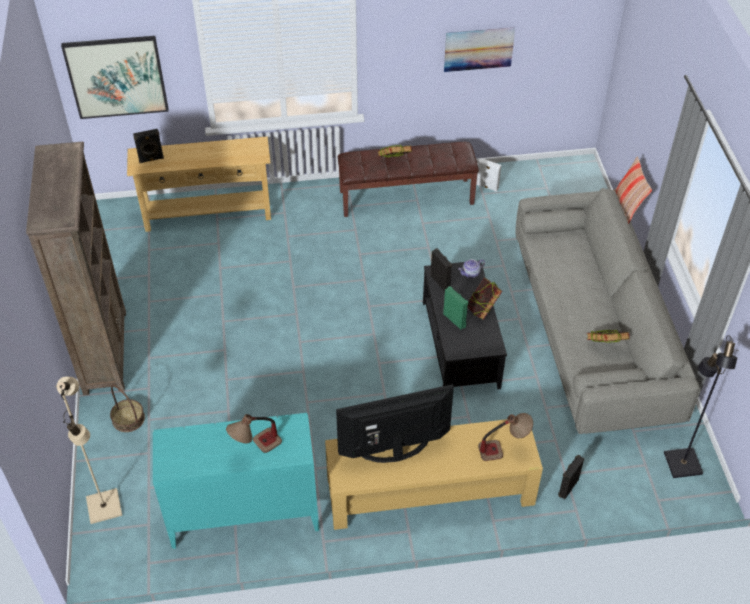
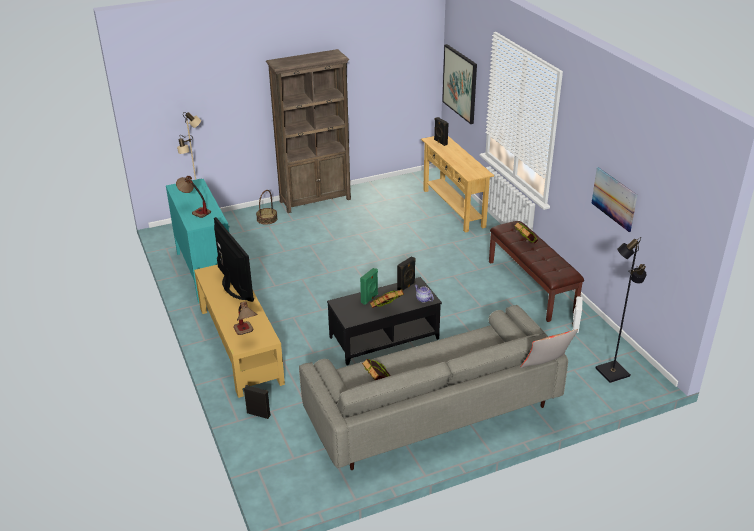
camera: 75 degrees right, 15 degrees down
(683, 463) = (301, 483): black floor lamp -> black floor lamp (612, 372)

